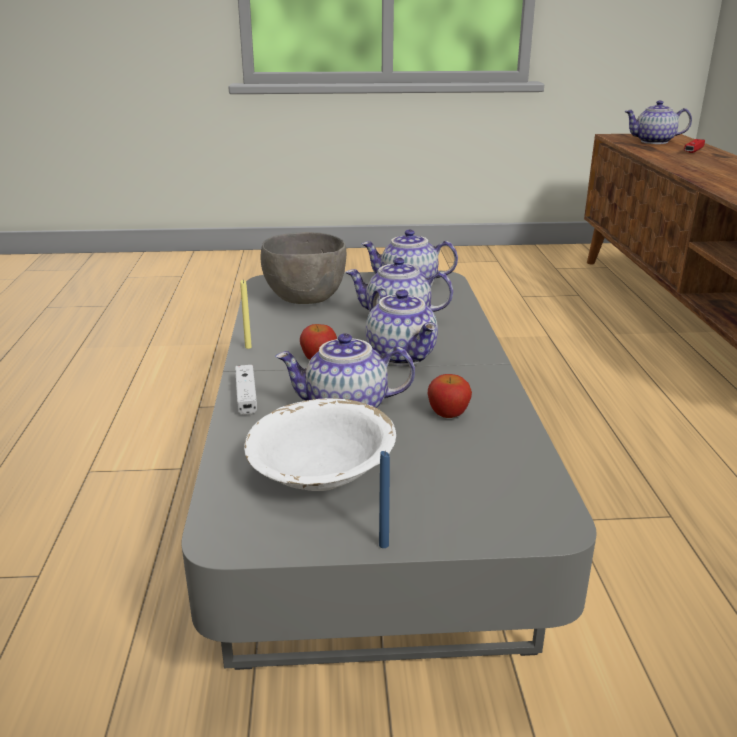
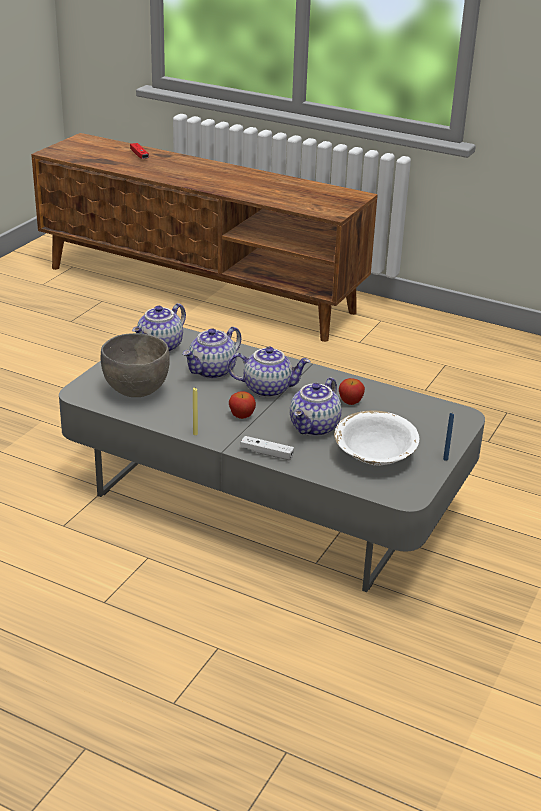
camera: 60 degrees left, 5 degrees up
(653, 142) = (93, 152): teapot -> none

